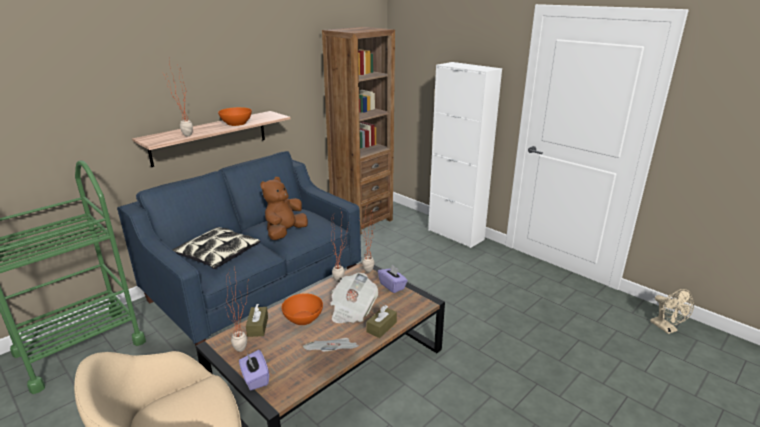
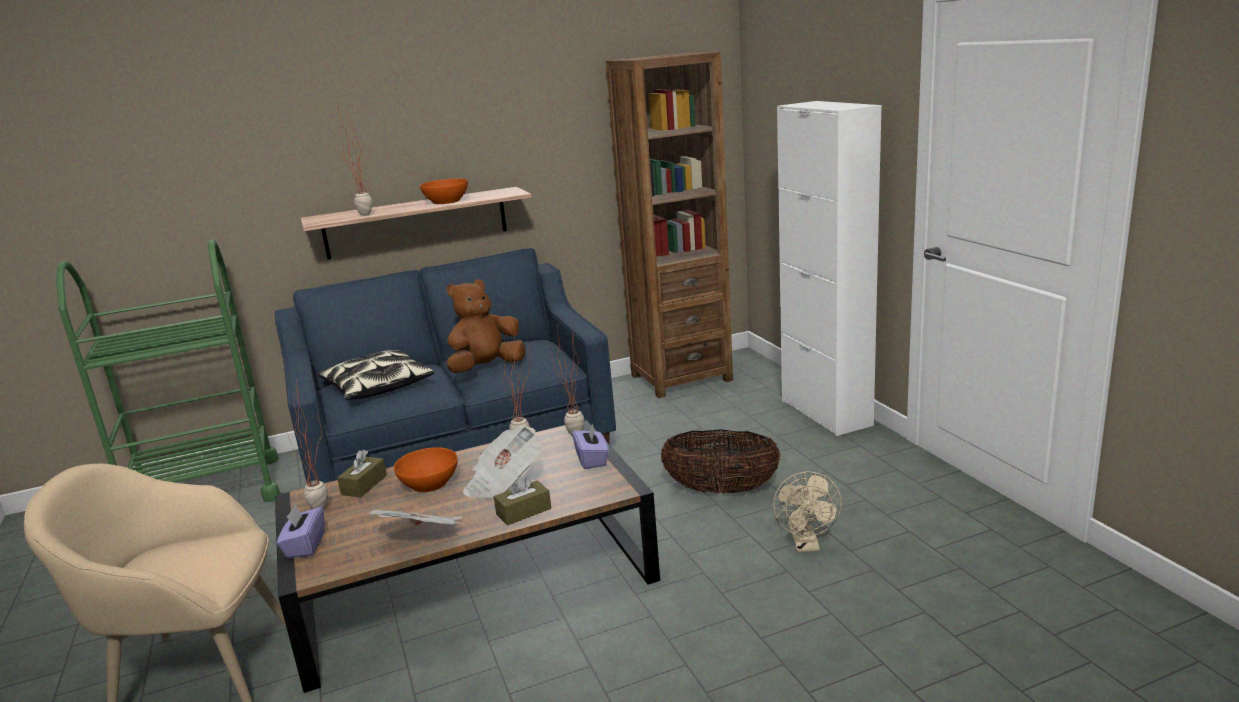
camera: 25 degrees right, 5 degrees down
(434, 288) = (721, 490): none -> basket
(666, 328) = (1141, 627): beige fan -> beige fan (806, 545)

